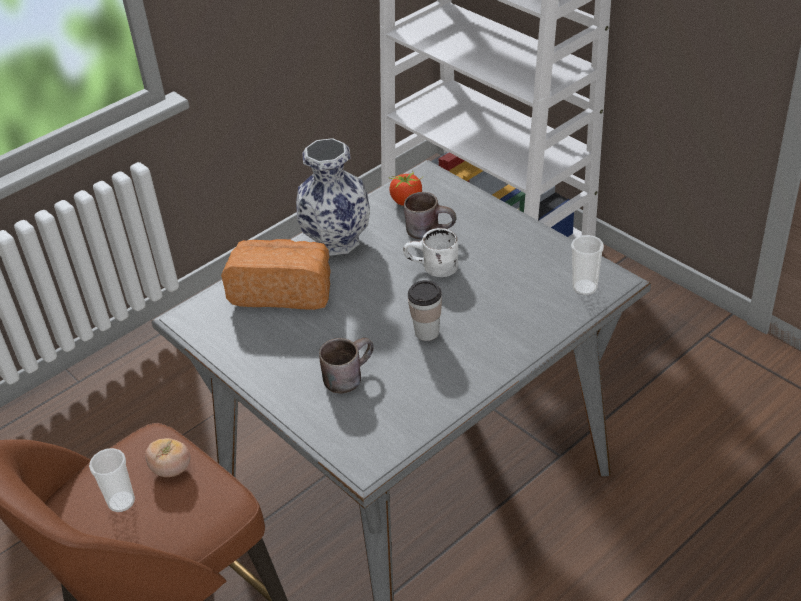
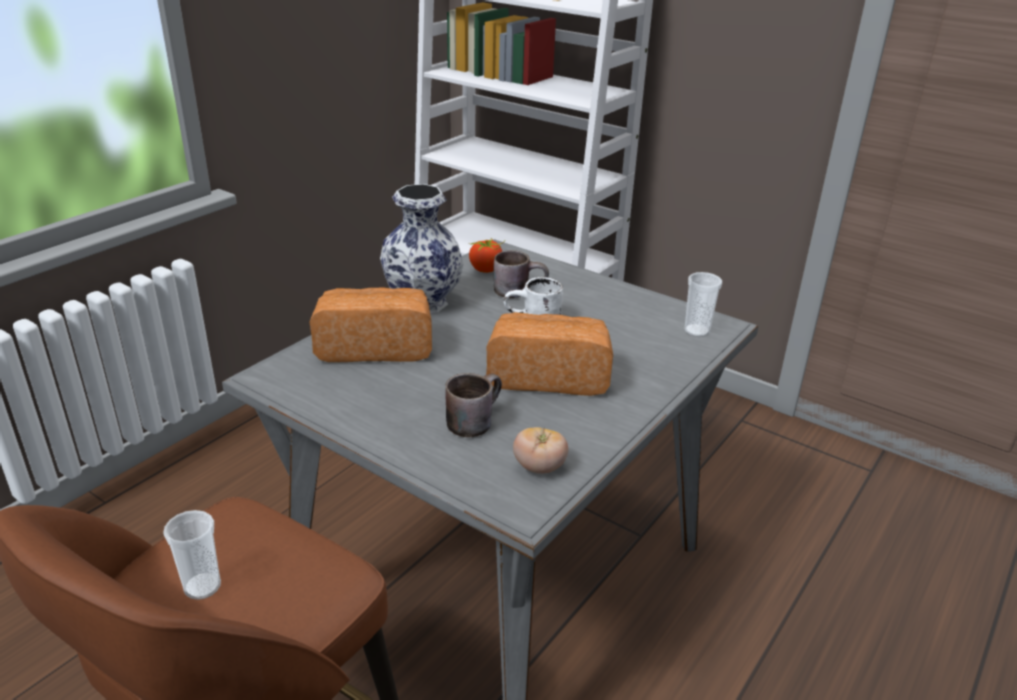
camera: 15 degrees left, 10 degrees down
(171, 469) = (265, 543): tomato -> tomato (539, 467)
(427, 332) = (548, 376): cup -> bread

